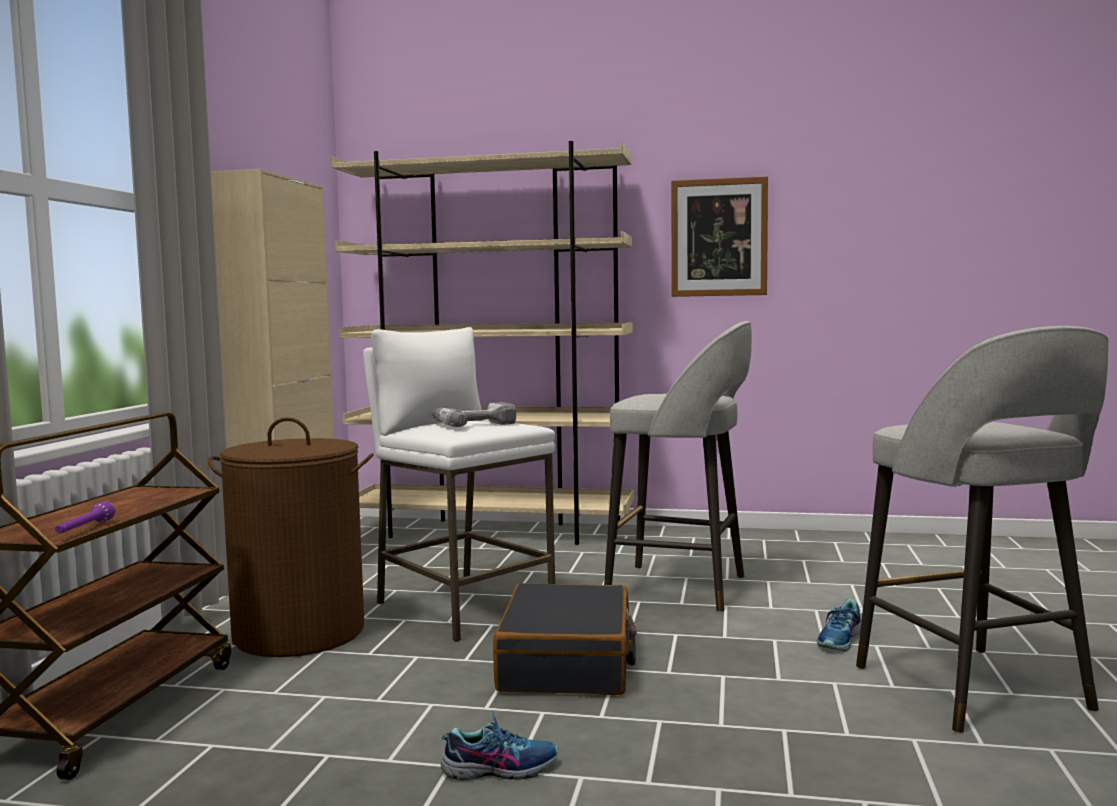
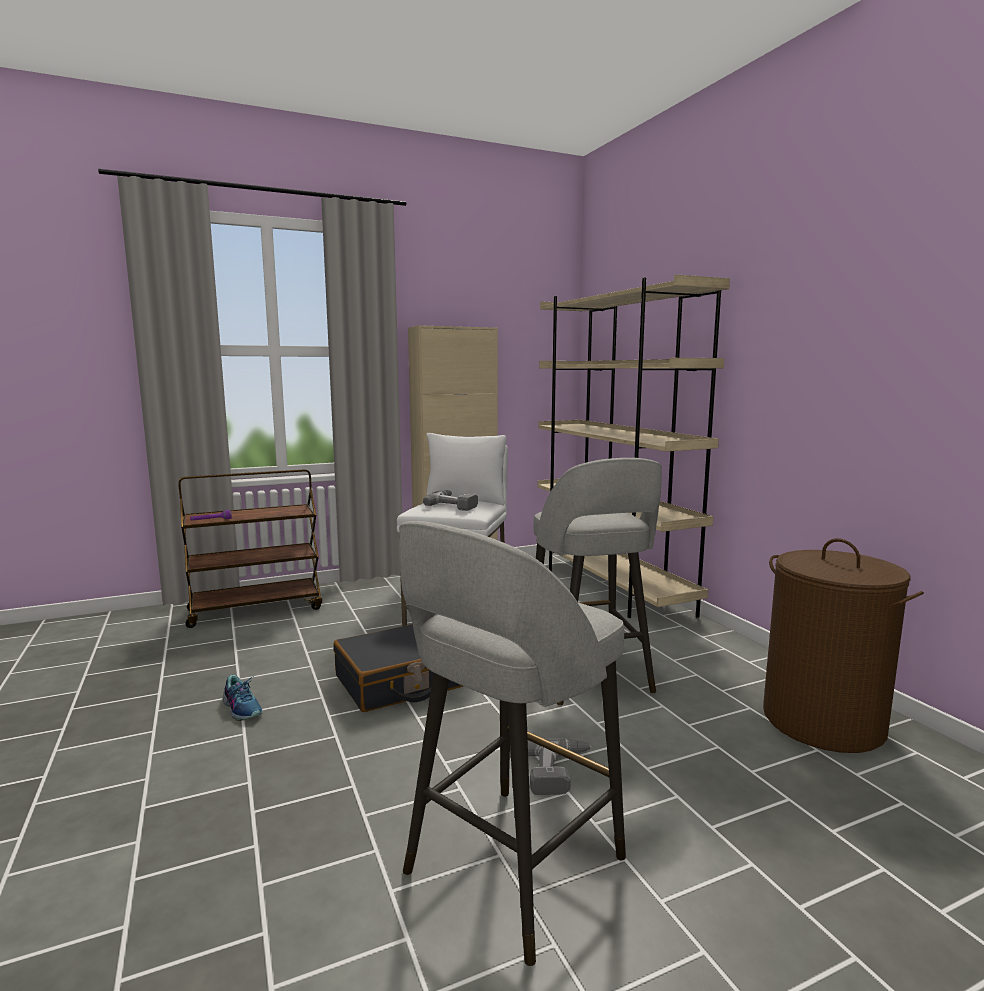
camera: 55 degrees right, 5 degrees up
(299, 633) = (375, 606): brown laundry basket -> brown laundry basket (823, 721)
(719, 237) = (798, 360): picture -> none
(841, 640) = (559, 772): shoe -> power drill

